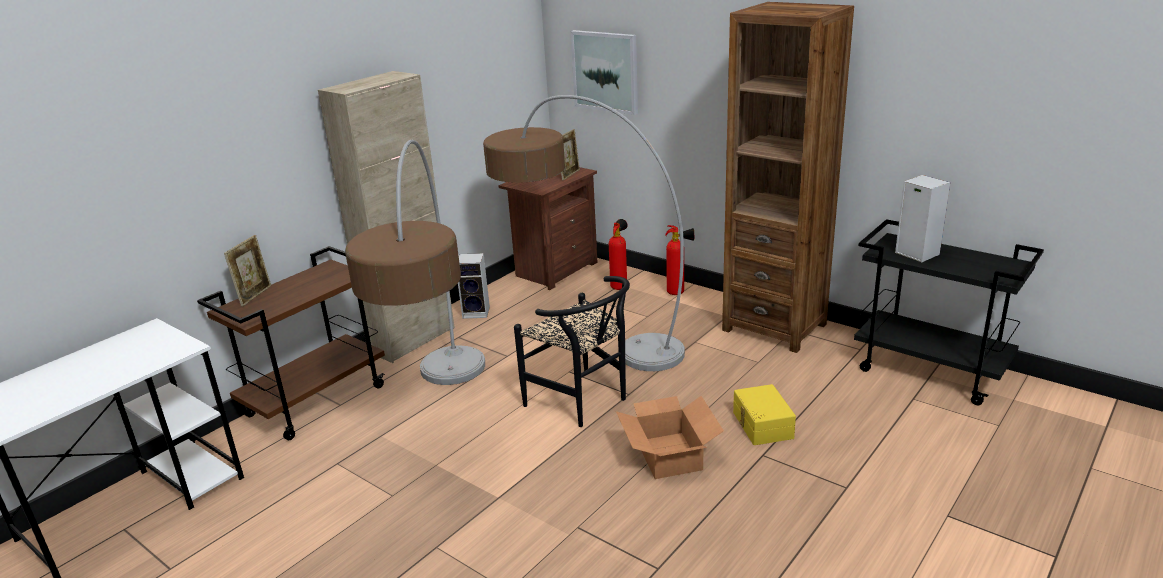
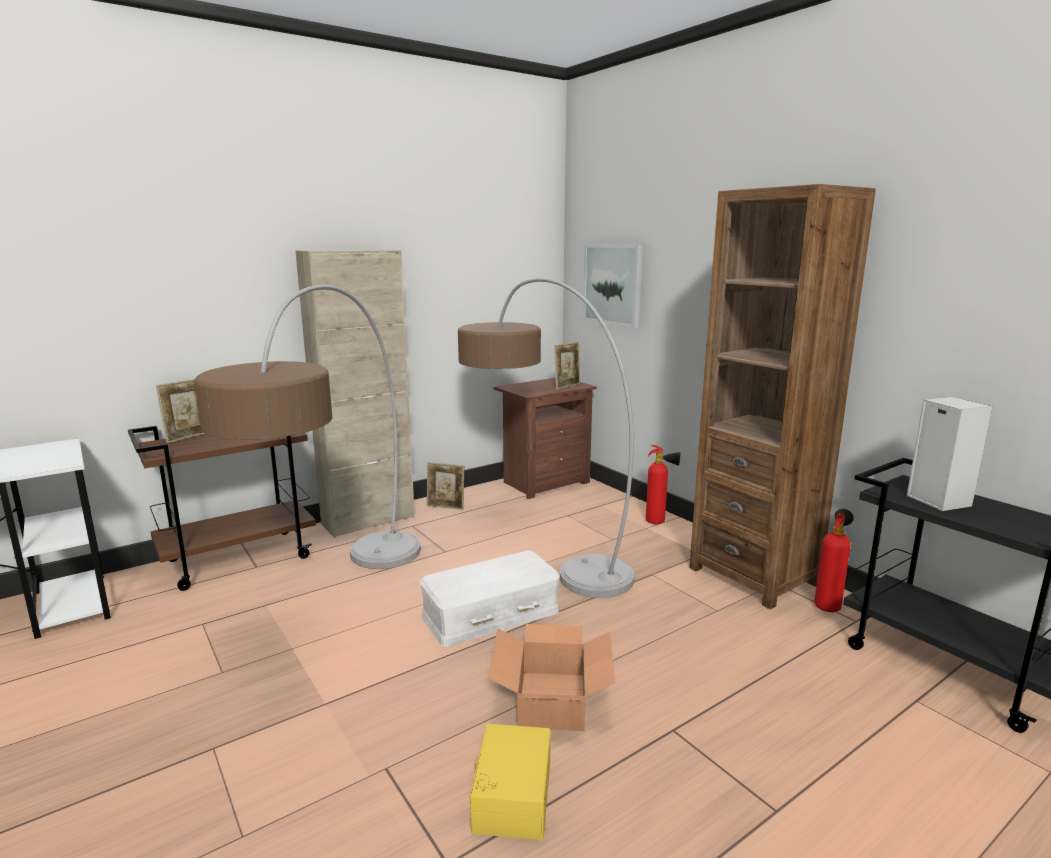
camera: 15 degrees right, 10 degrees down
(477, 312) = (446, 507): speaker -> picture frame
(583, 402) = (491, 614): black chair -> white storage box
(620, 286) = (600, 506): fire extinguisher -> fire extinguisher (828, 606)
(761, 425) = (688, 689): yellow storage box -> yellow storage box (510, 795)

